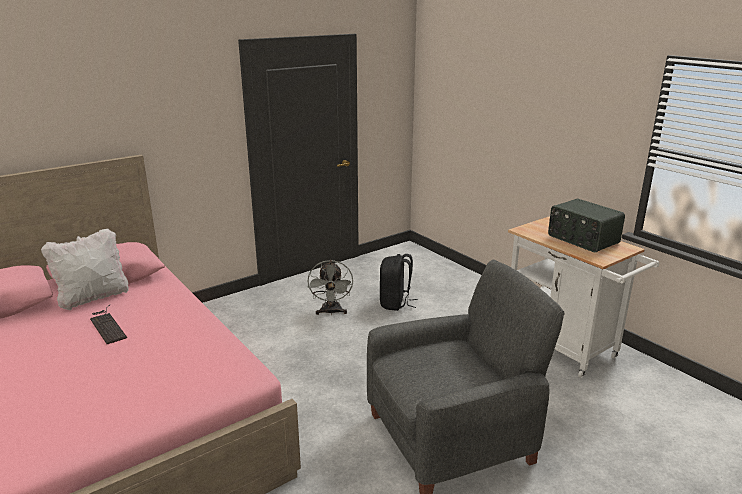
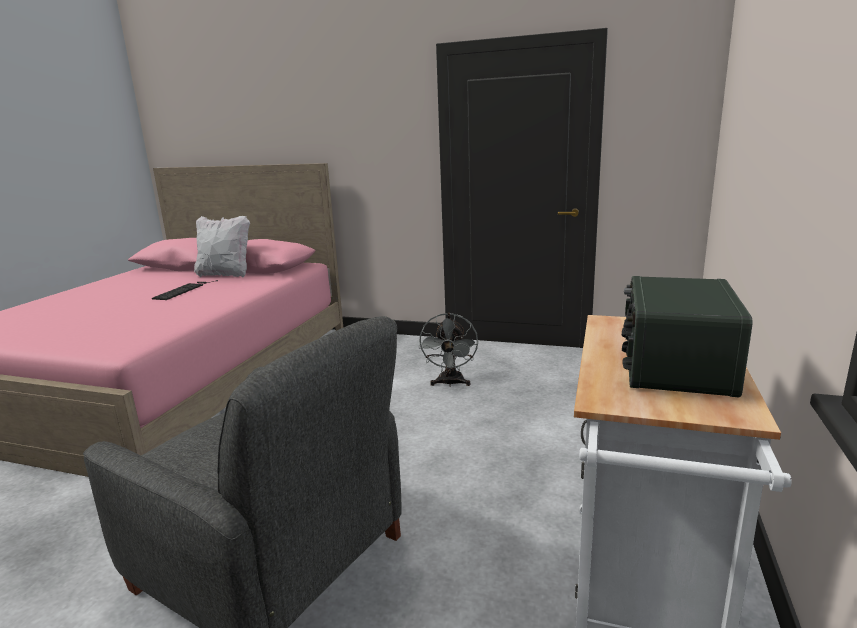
camera: 55 degrees right, 5 degrees down
(331, 312) = (450, 383): grey fan -> grey fan turned 45 degrees counterclockwise
(395, 303) = (527, 406): black backpack -> none

